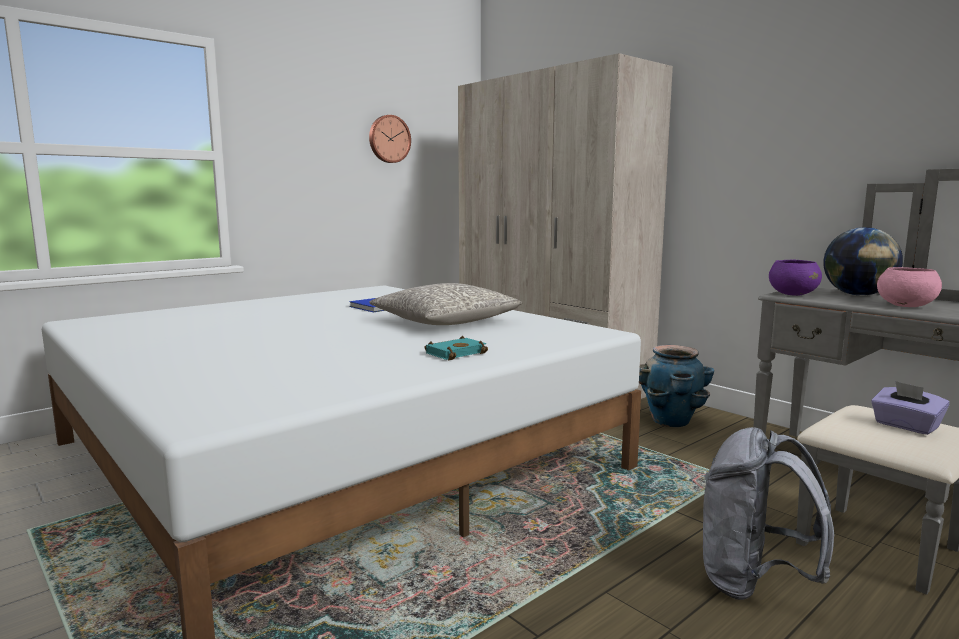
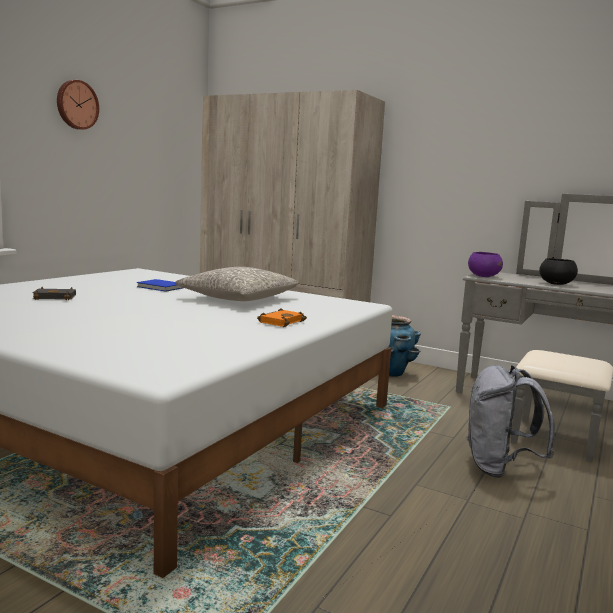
camera: 20 degrees left, 0 degrees up
(247, 318) = (56, 297): none -> black book
(388, 139) = (137, 136): wall clock -> wall clock (76, 105)
(455, 353) = (281, 321): turquoise book -> orange book
(858, 295) = (521, 277): globe -> none
(905, 426) = (573, 360): purple tissue box -> none
(906, 306) = (556, 284): pink bowl -> black bowl

